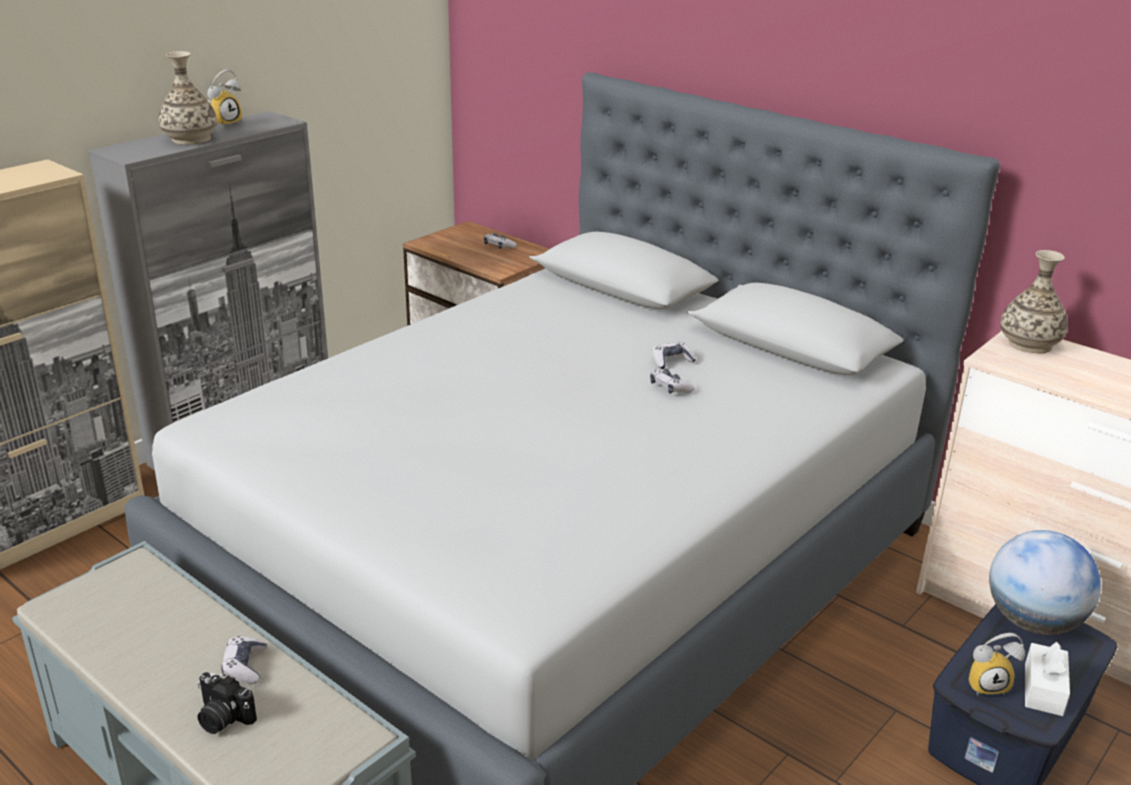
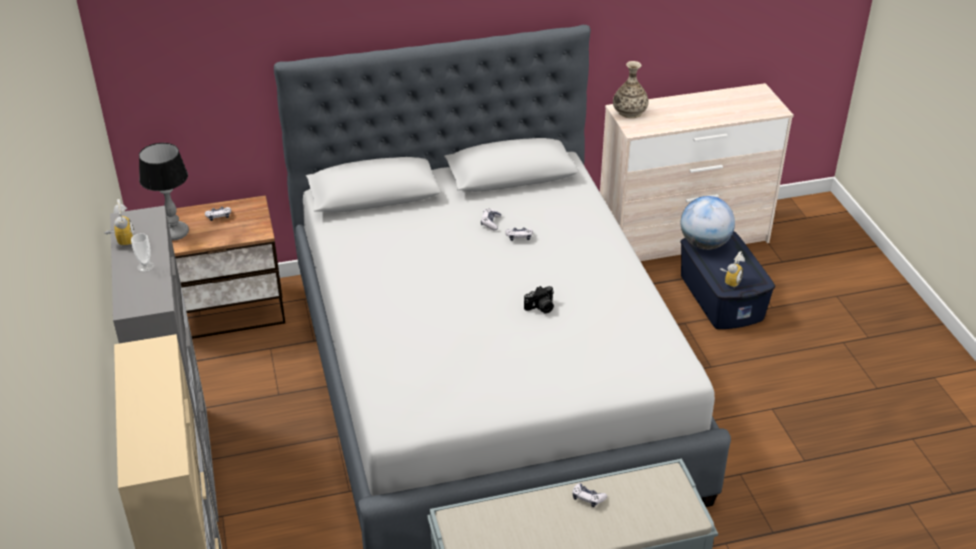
camera: 55 degrees left, 10 degrees up
(190, 139) = (145, 266): vase -> cup
(222, 718) = (623, 518): camera -> camera (540, 308)
(447, 238) = (174, 233): none -> table lamp
(1043, 689) = (744, 268): white tissue box -> none

